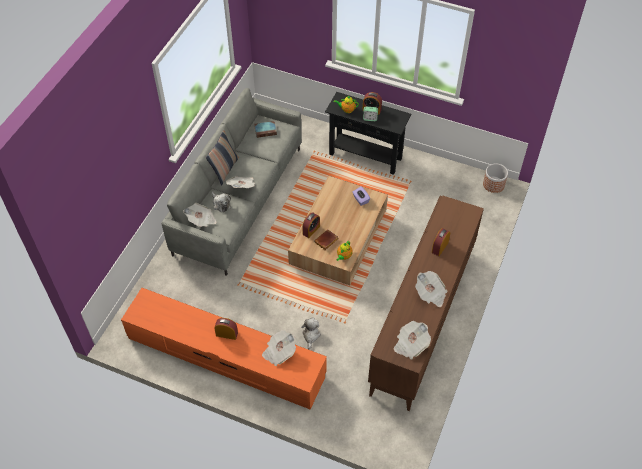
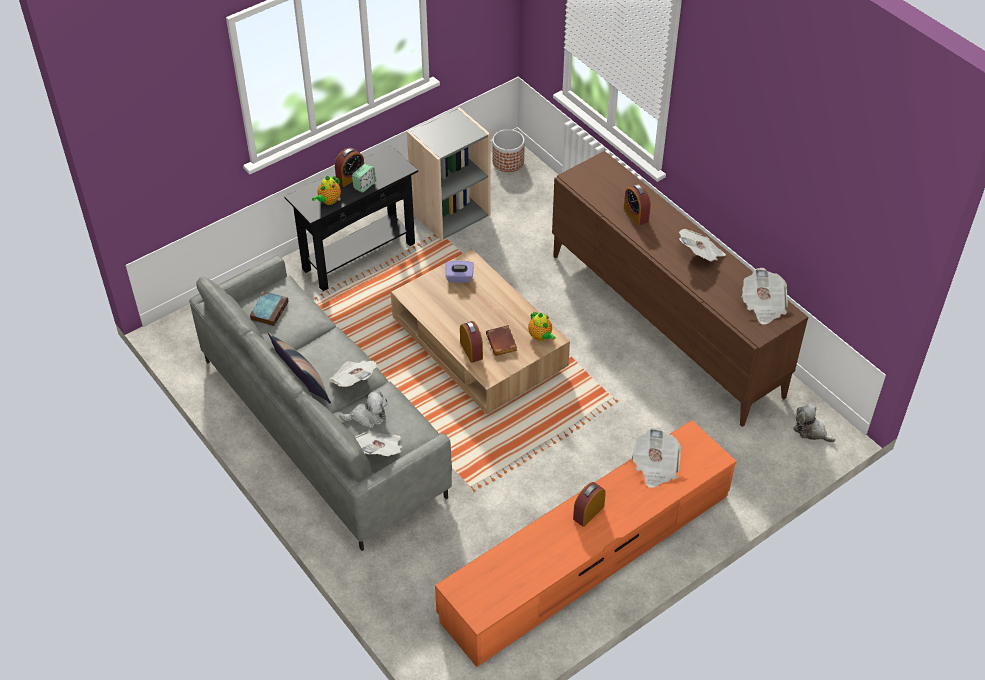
camera: 60 degrees left, 5 degrees down
(311, 335) = (613, 445): plush toy -> plush toy (811, 431)
(430, 178) = (451, 212): none -> grey bookcase

